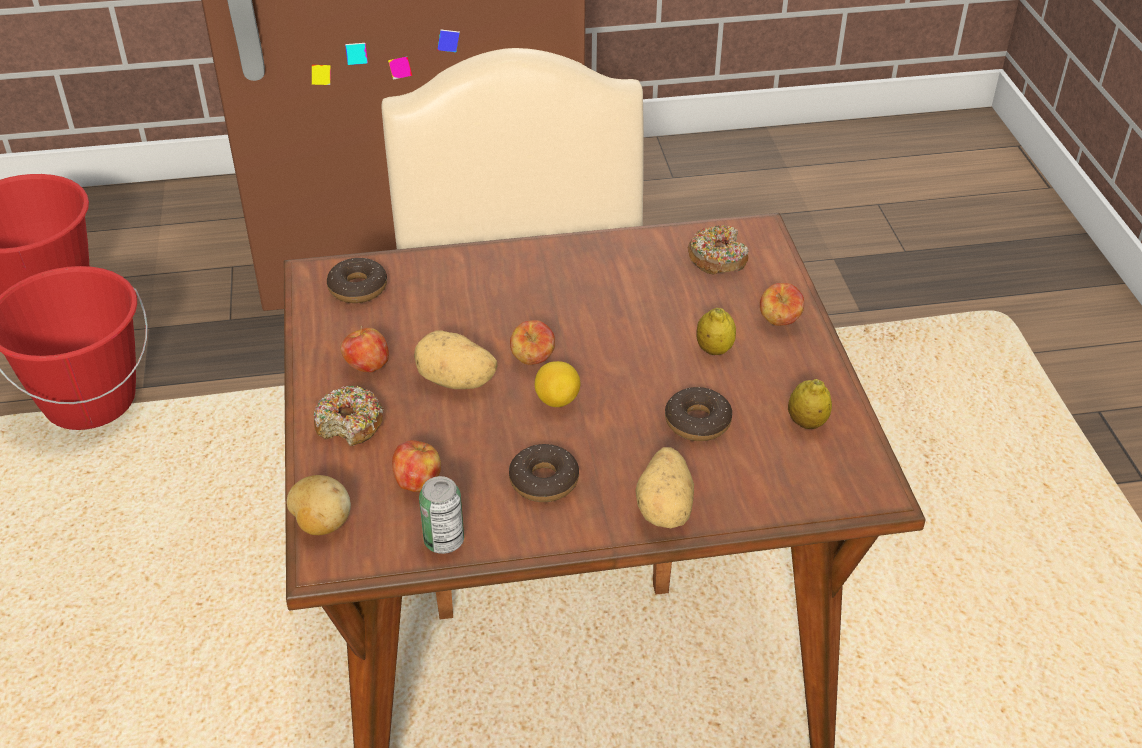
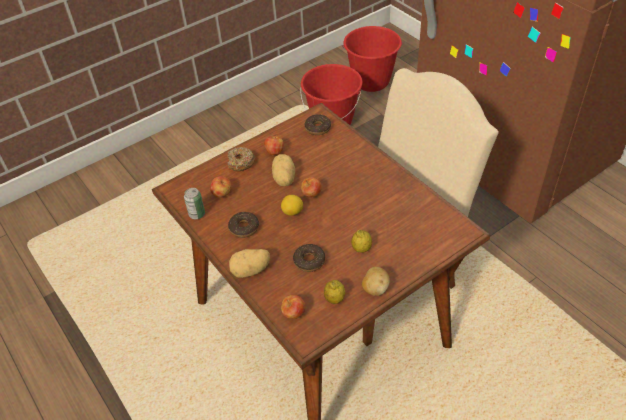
camera: 65 degrees right, 5 degrees up
(321, 523) = (188, 179): potato -> potato (375, 288)
(717, 258) = (429, 225): donut -> none
(779, 322) = (399, 264): apple -> apple (294, 314)

